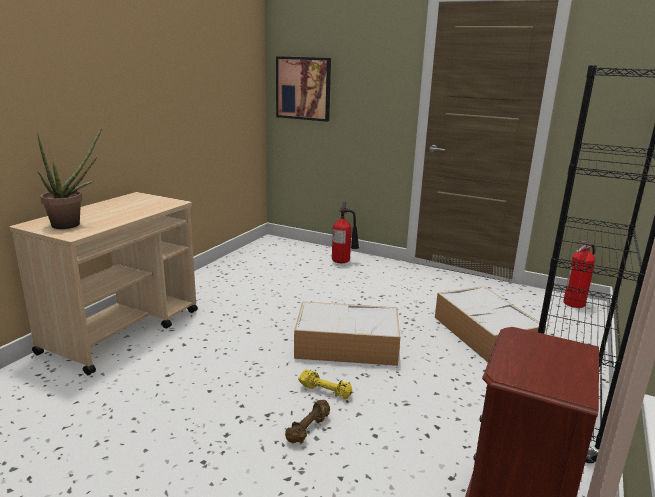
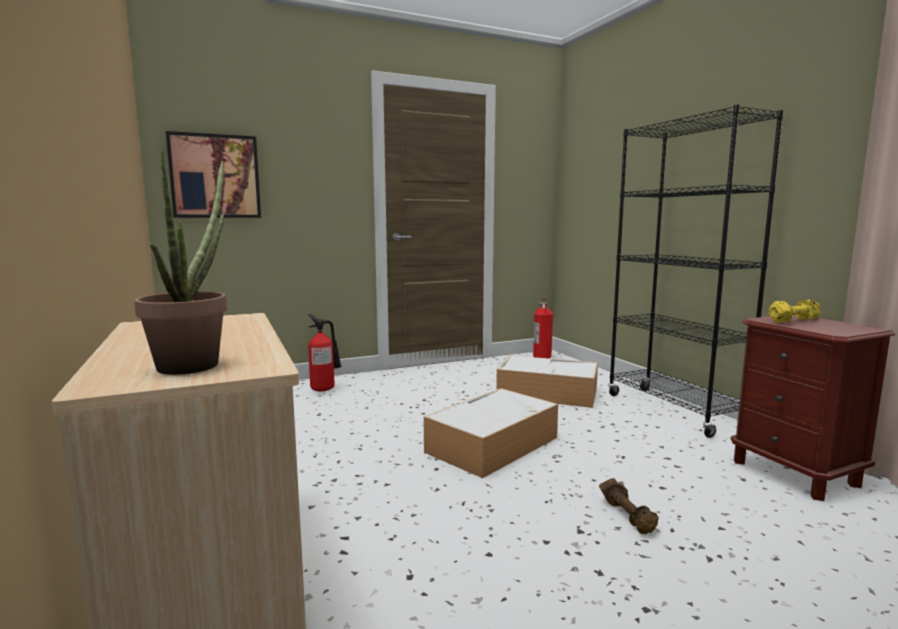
camera: 50 degrees left, 10 degrees down
(325, 391) = (566, 484): yellow dumbbell -> yellow dumbbell (792, 321)

